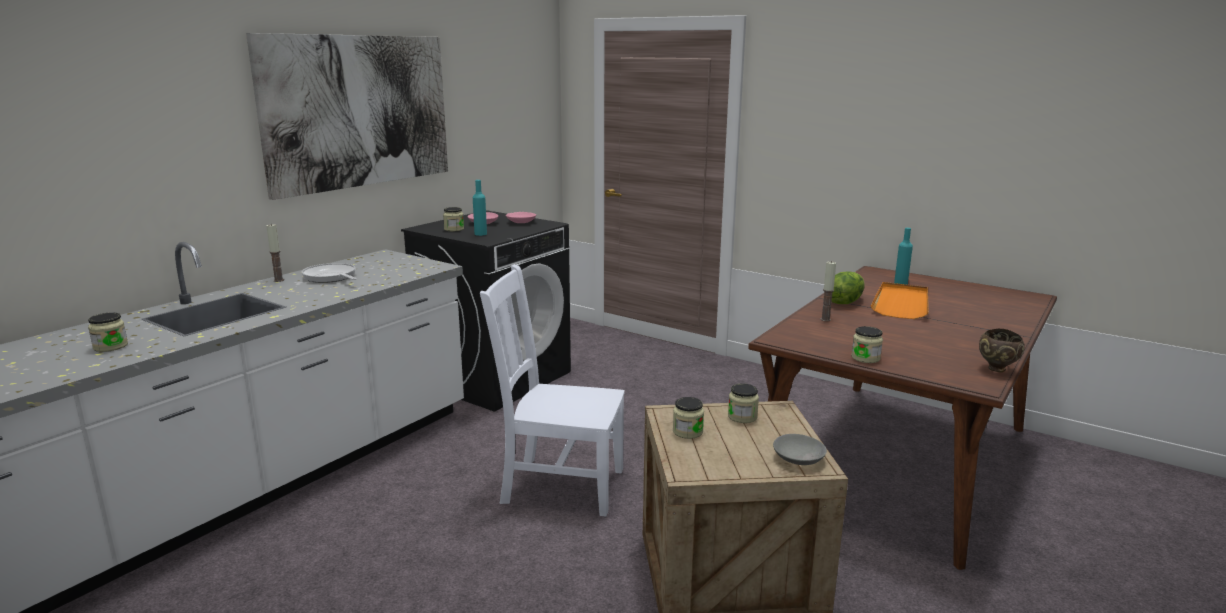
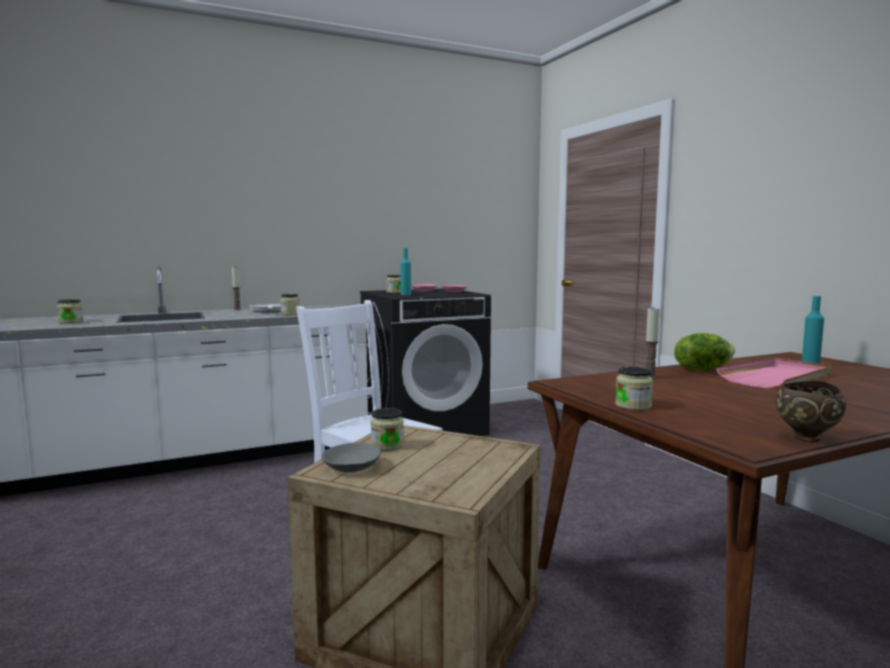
camera: 30 degrees right, 10 degrees down
(358, 111) = (329, 194): picture -> none
(742, 417) = (461, 446): jar -> jar (290, 314)
(799, 459) = (453, 487): grey bowl -> grey bowl (351, 468)
(901, 303) = (776, 377): orange tray -> pink tray

